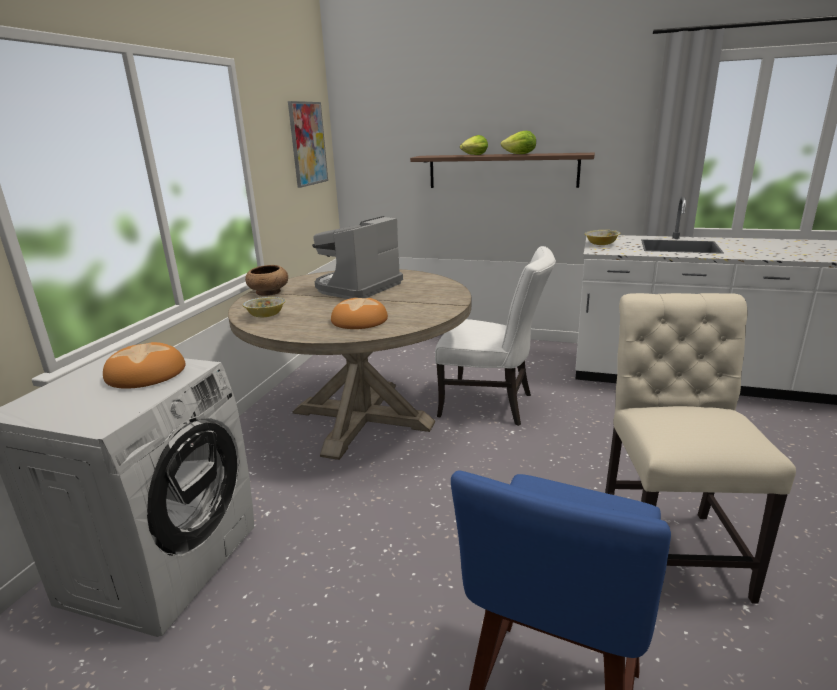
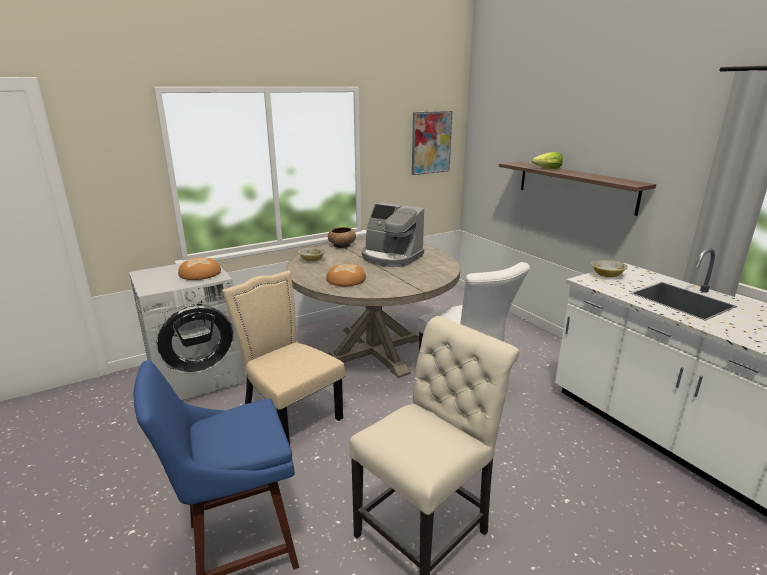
camera: 40 degrees right, 0 degrees up
(357, 288) = (391, 257): coffee machine -> coffee machine turned 135 degrees counterclockwise
(377, 531) = (291, 416): none -> beige chair
(520, 154) = (582, 174): lettuce -> none

